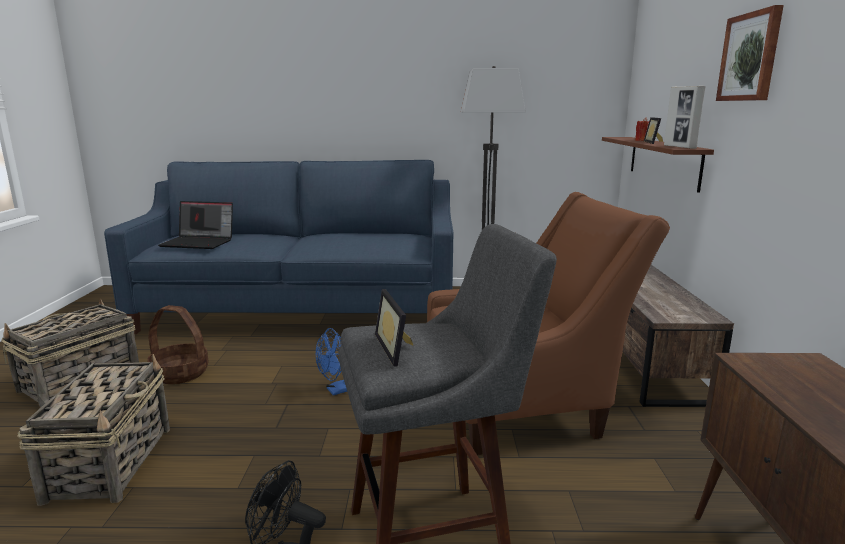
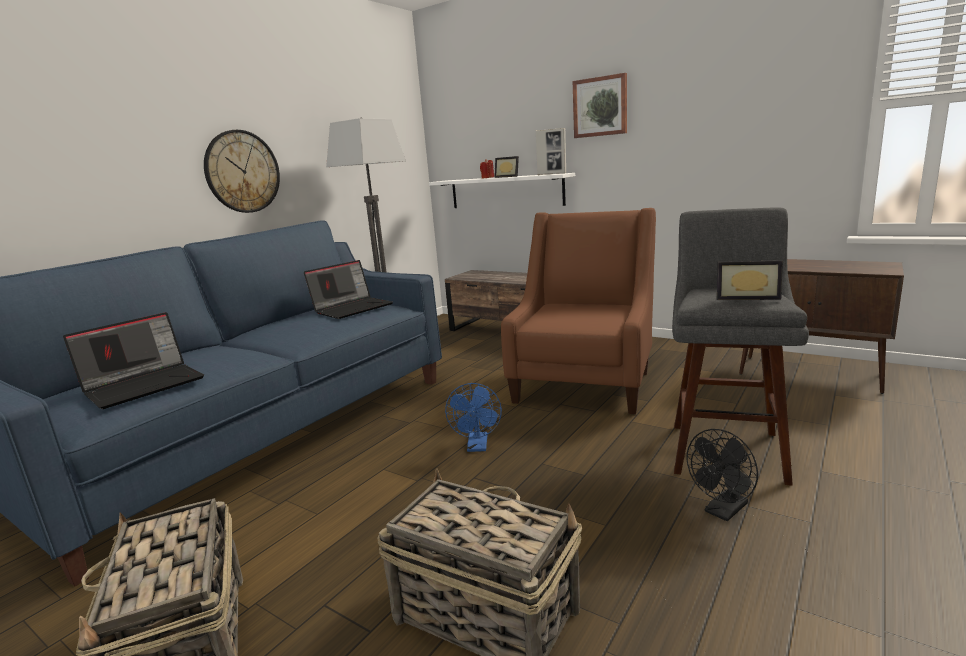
camera: 55 degrees left, 0 degrees up
(181, 373) = (304, 542): basket -> none
(386, 240) = (352, 308): none -> laptop
(388, 110) = (242, 172): none -> wall clock
(663, 161) = (505, 192): brown shelf -> white shelf

